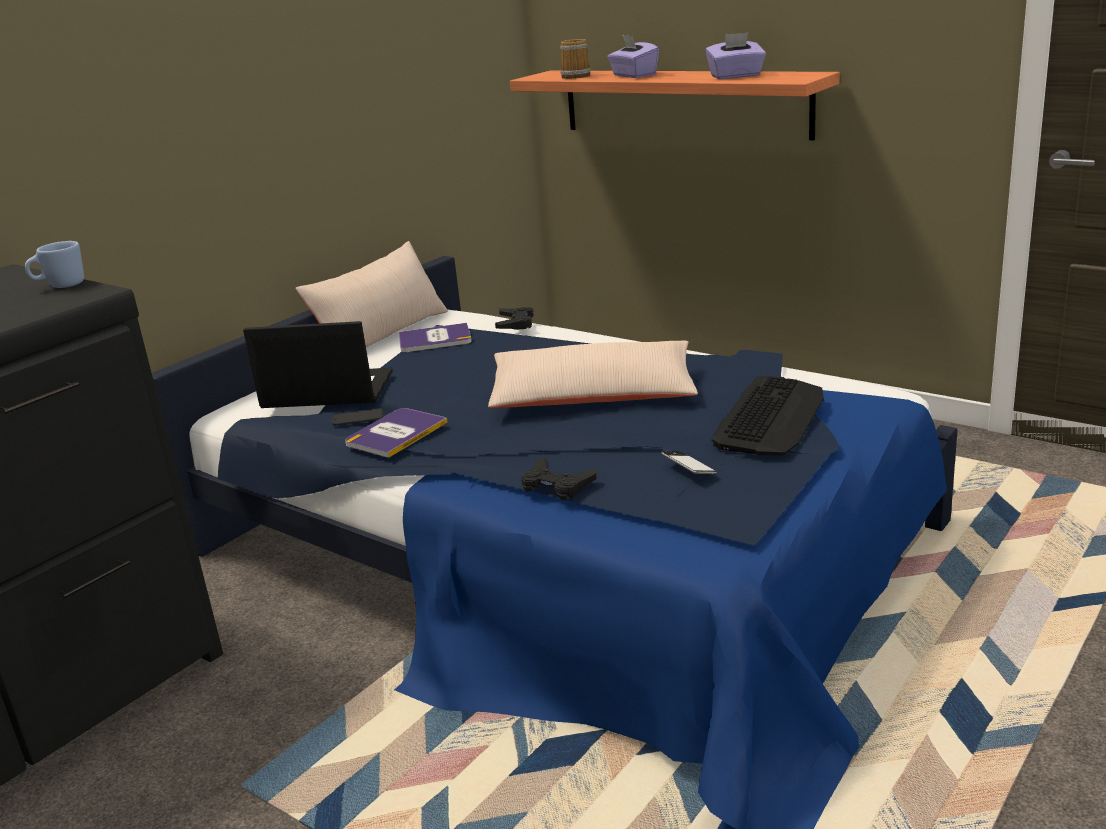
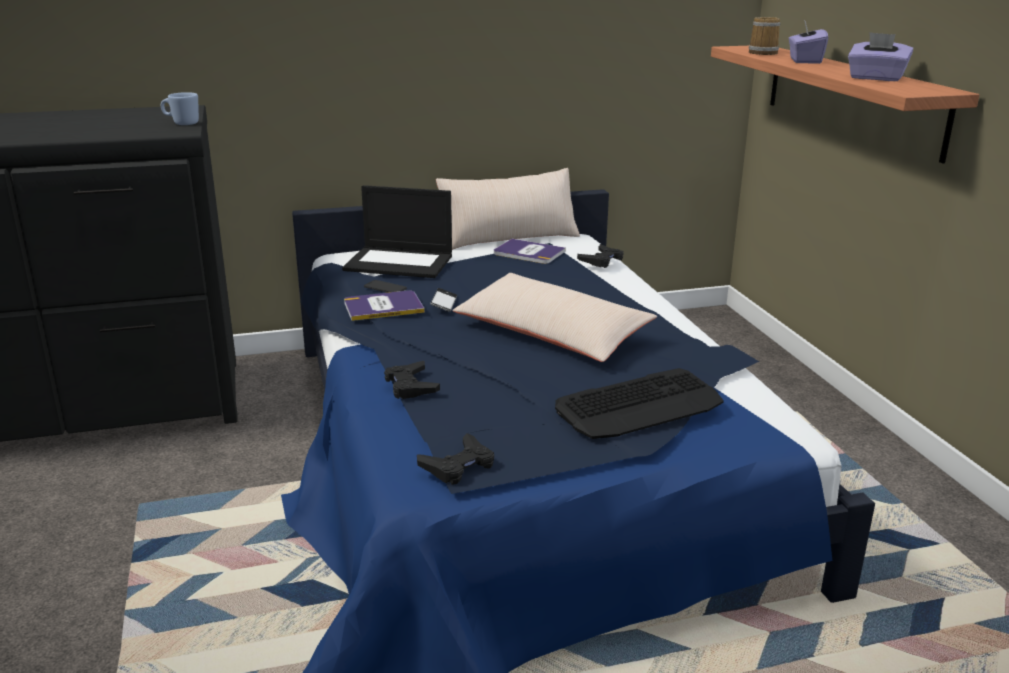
camera: 35 degrees right, 0 degrees up
(326, 391) = (400, 262): laptop -> laptop turned 150 degrees clockwise
(688, 468) = (510, 415): phone -> phone (444, 303)
(720, 523) = (458, 466): none -> black game controller

